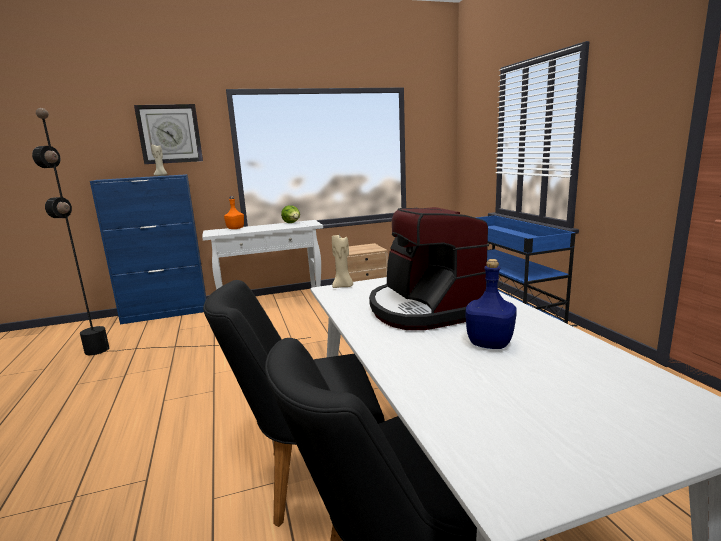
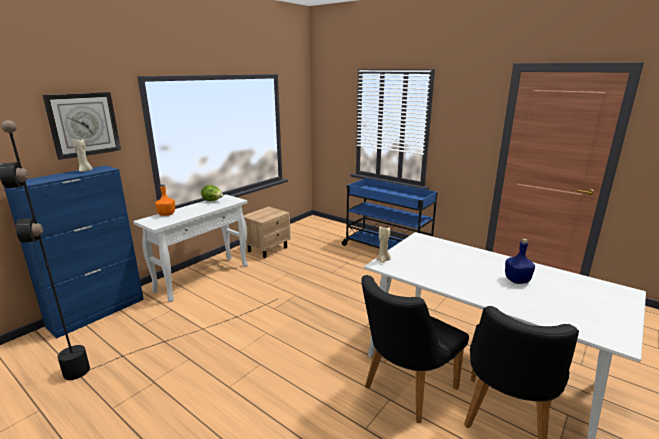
camera: 35 degrees left, 5 degrees up
(423, 309) = (456, 267): coffee machine -> none

